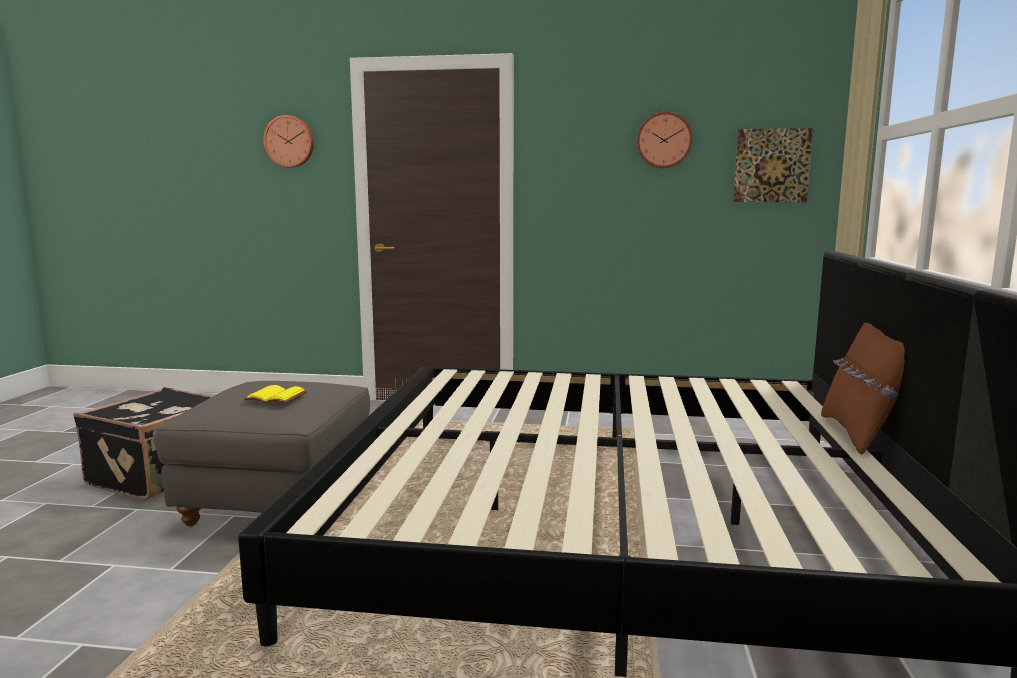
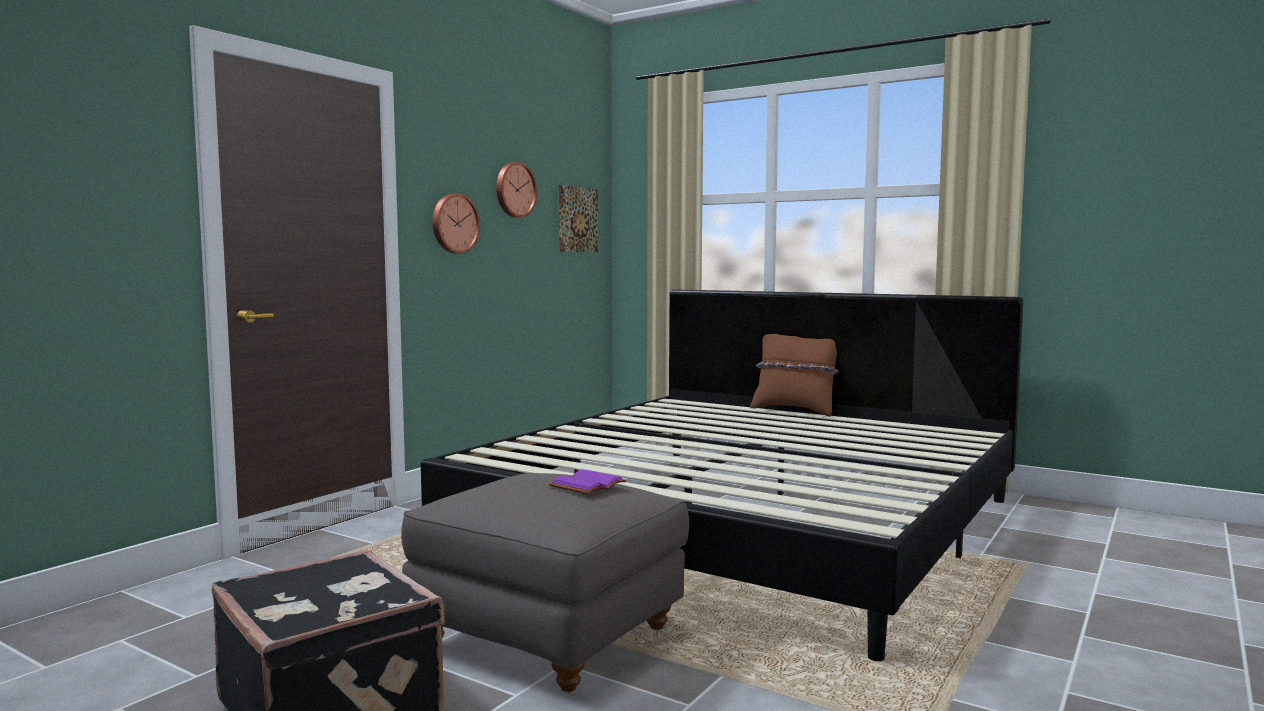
camera: 65 degrees left, 5 degrees down
(274, 398) = (588, 486): yellow book -> purple book
(290, 141) = (85, 140): wall clock -> wall clock (454, 223)

